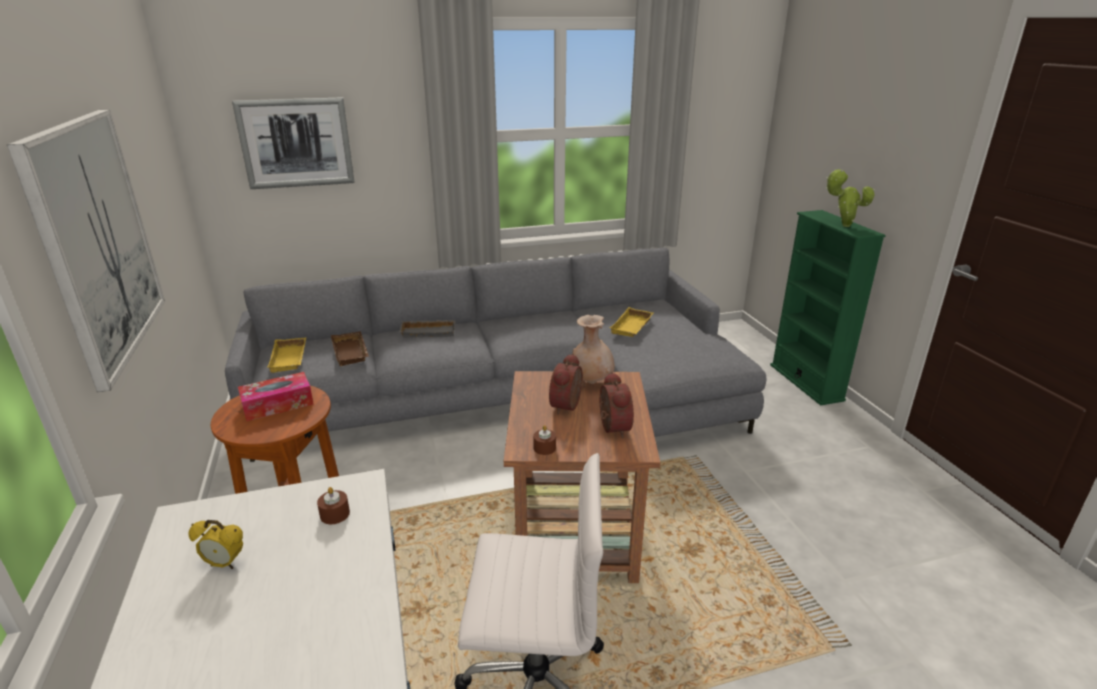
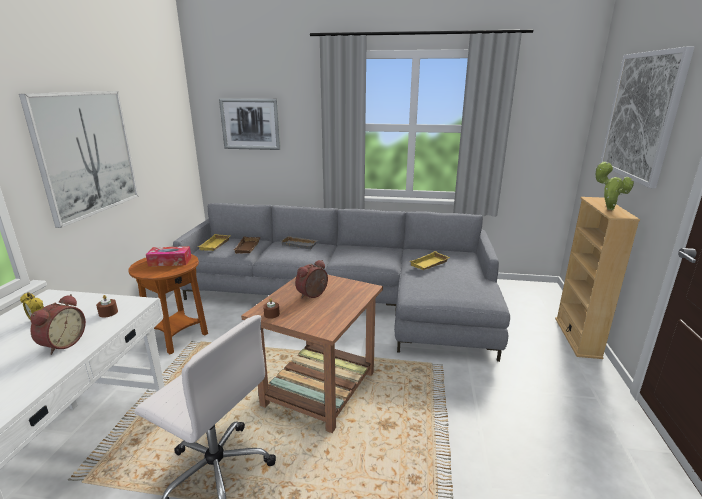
camera: 25 degrees right, 5 degrees down
(591, 382) = (343, 285): beige vase -> none
(611, 428) = (325, 313): alarm clock -> alarm clock (62, 343)
(806, 382) = (577, 337): green bookcase -> beige bookcase
(865, 111) = (641, 116): none -> picture

